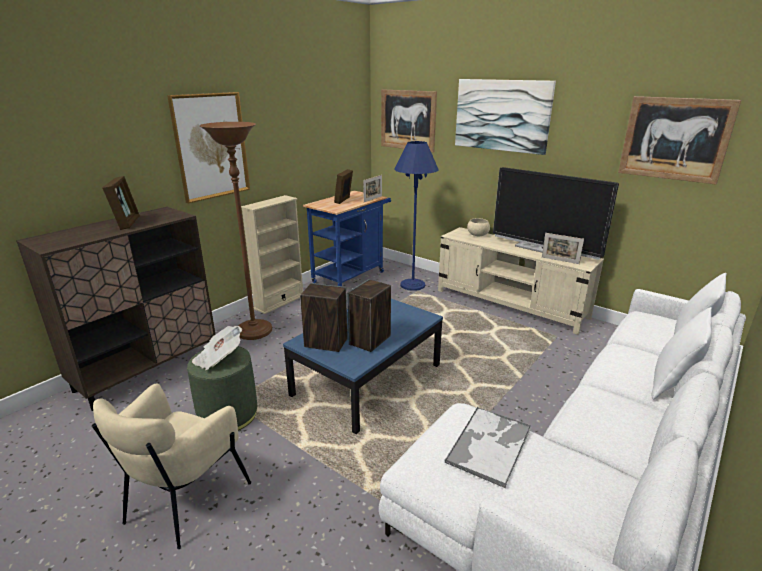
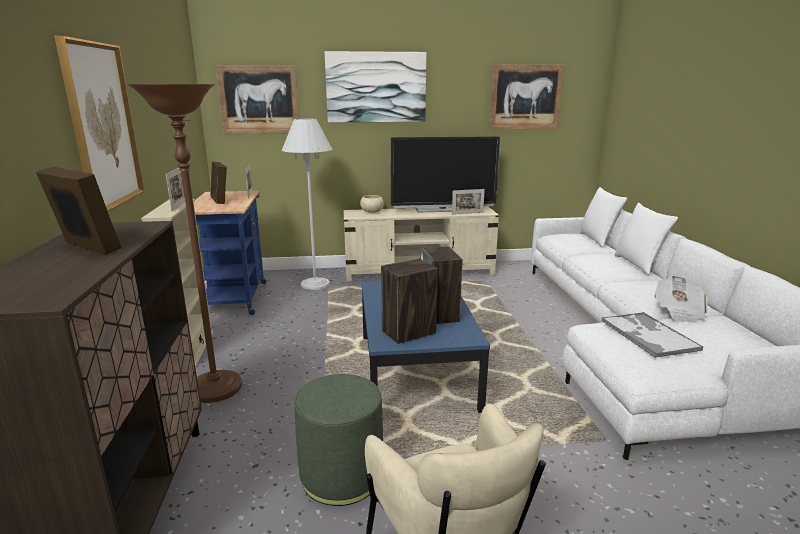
camera: 45 degrees left, 5 degrees down
(219, 358) = (337, 394): newspaper -> newspaper (678, 312)
(276, 202) = (179, 205): none -> picture frame
(413, 285) = (315, 284): blue floor lamp -> white floor lamp

